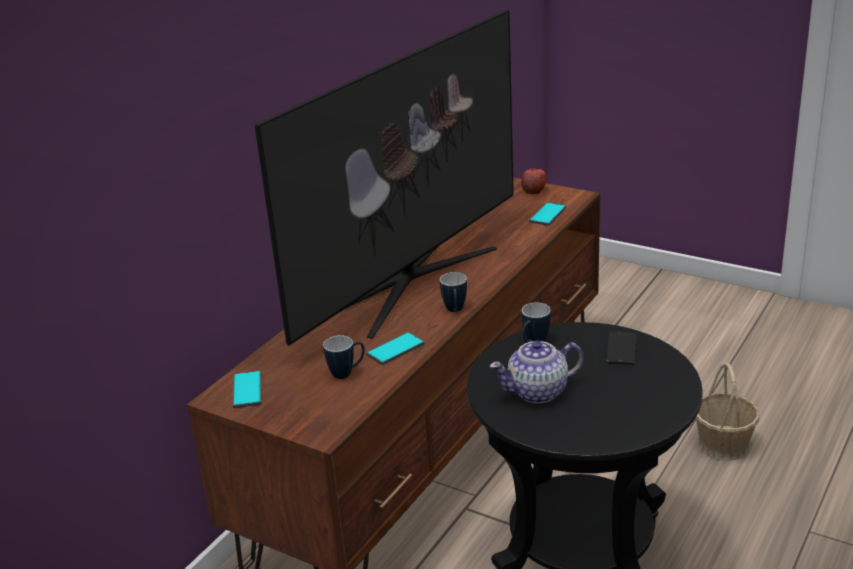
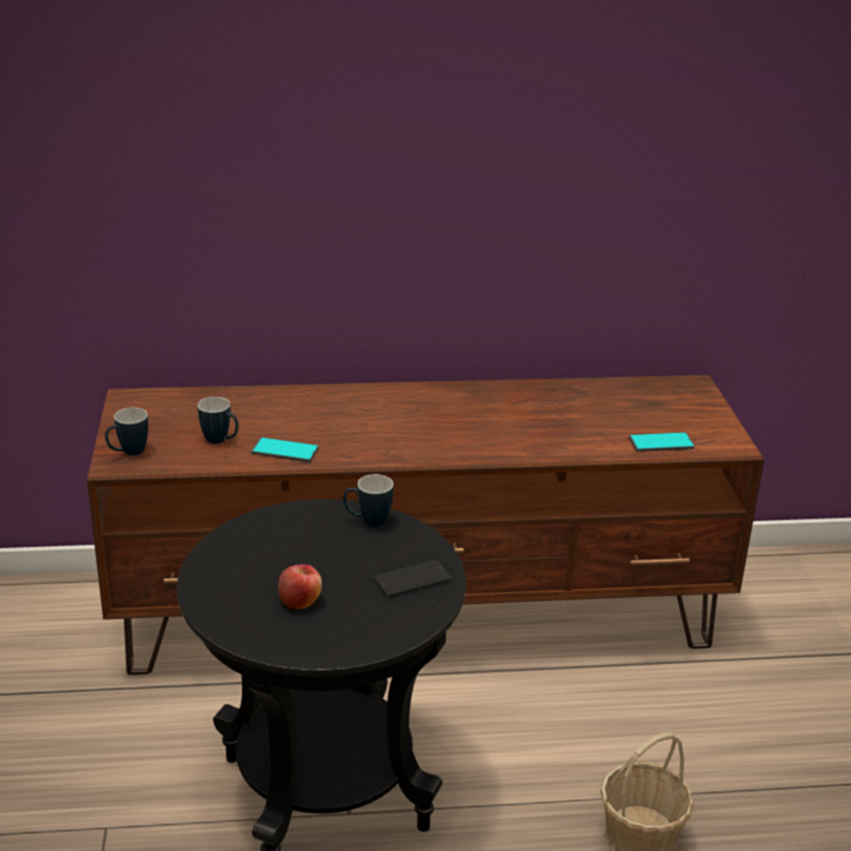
camera: 50 degrees right, 0 degrees up
(247, 390) = (151, 406): phone -> none
(409, 282) = (417, 415): television -> none
(455, 311) = (388, 458): mug -> mug (128, 453)
(534, 190) = (707, 416): apple -> apple (300, 601)
(538, 392) = (278, 554): teapot -> none

